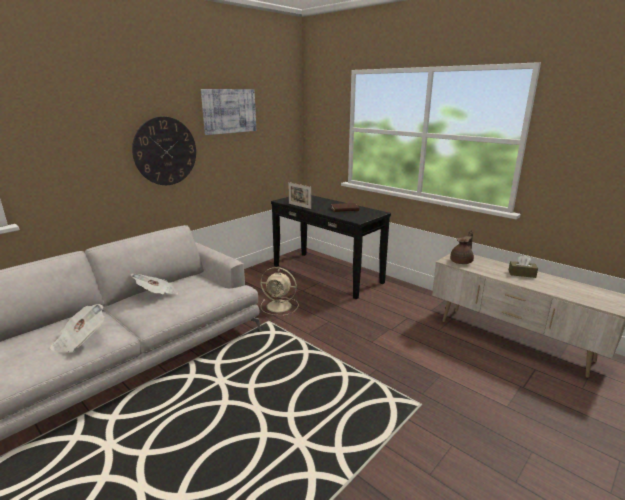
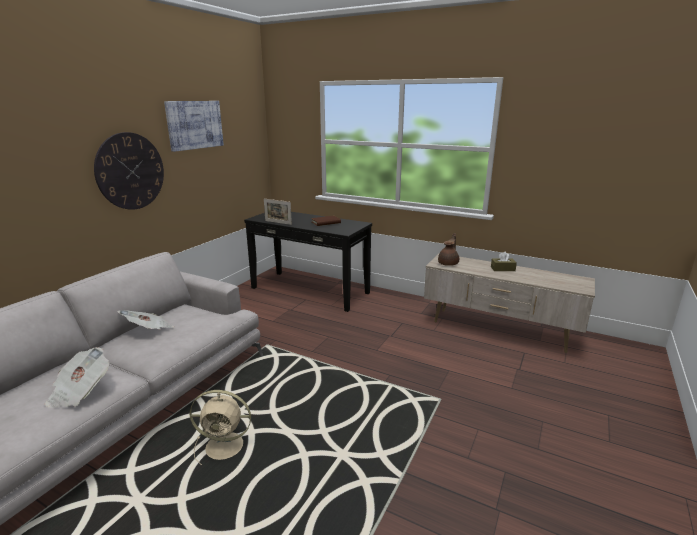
camera: 15 degrees left, 0 degrees up
(280, 306) = (273, 328): beige fan -> beige fan (226, 446)

